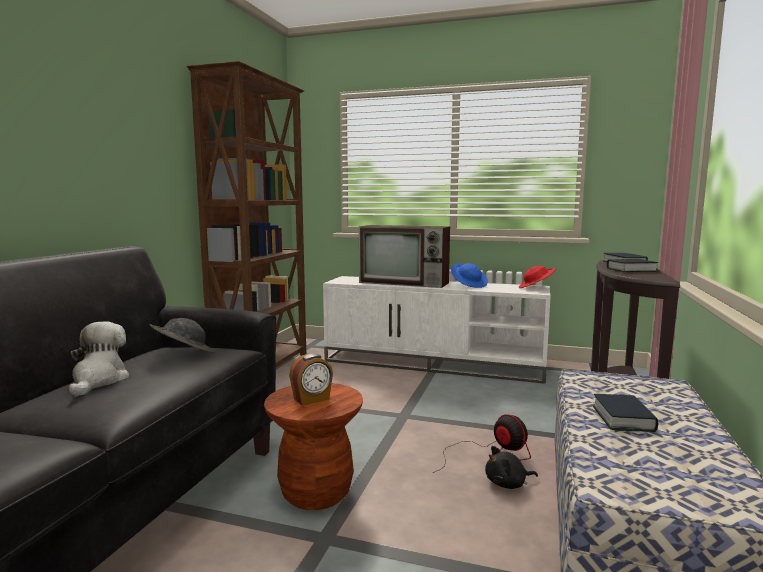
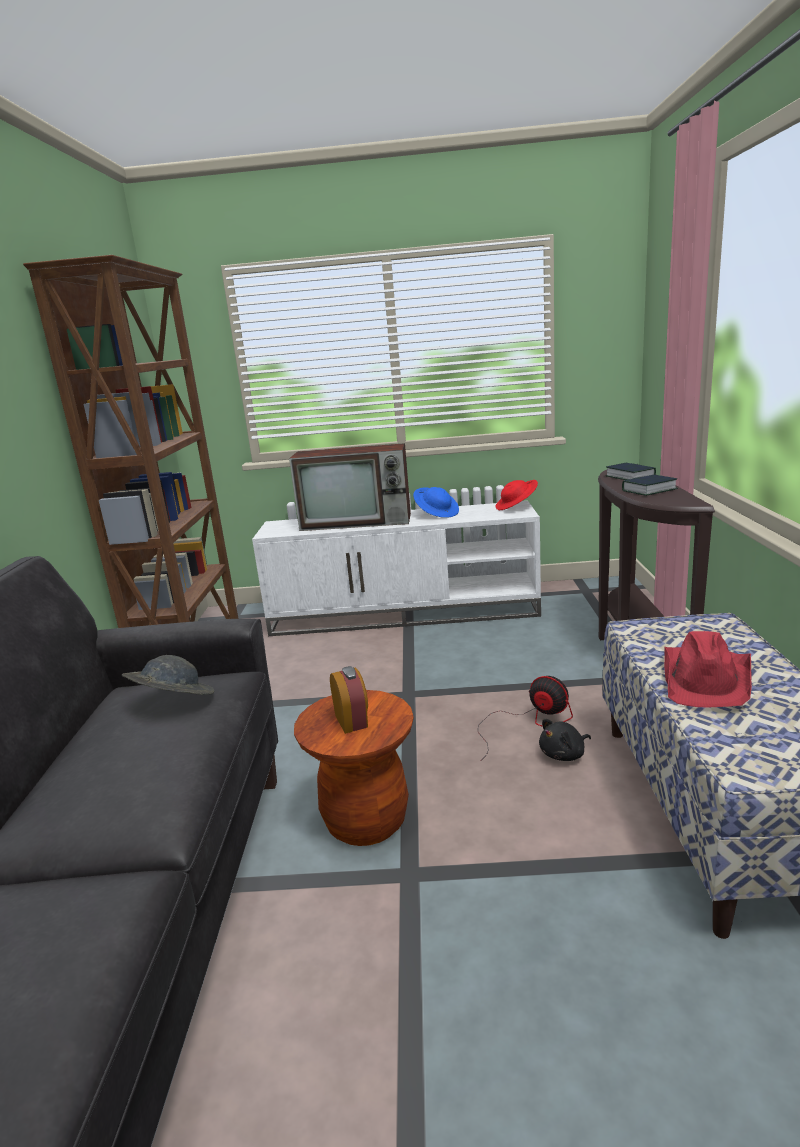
camera: 15 degrees left, 10 degrees up
(99, 381) = (93, 771): plush toy -> none
(312, 399) = (352, 721): alarm clock -> alarm clock turned 60 degrees counterclockwise
(623, 419) = (707, 679): book -> red hat

